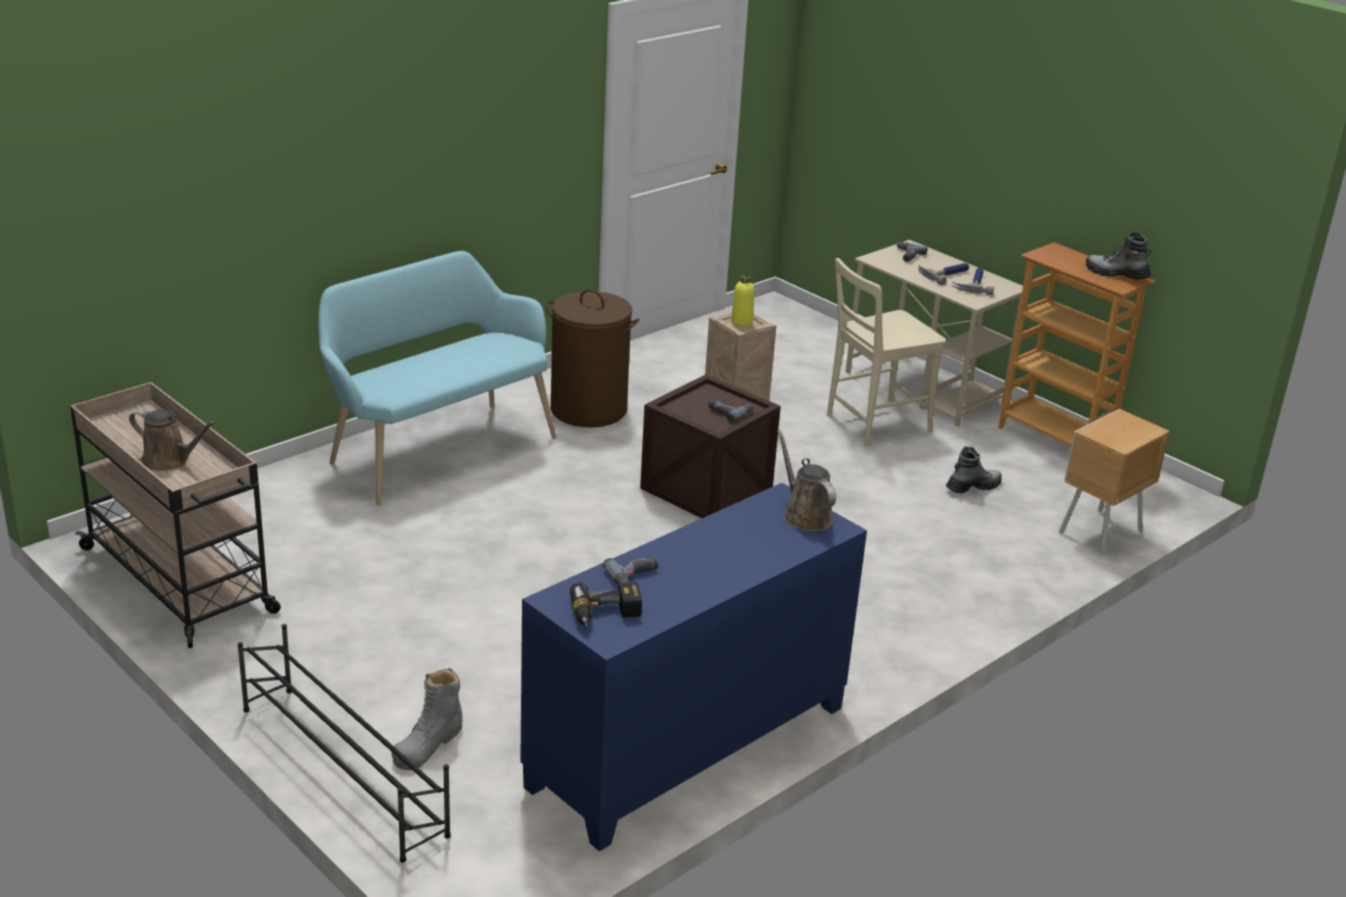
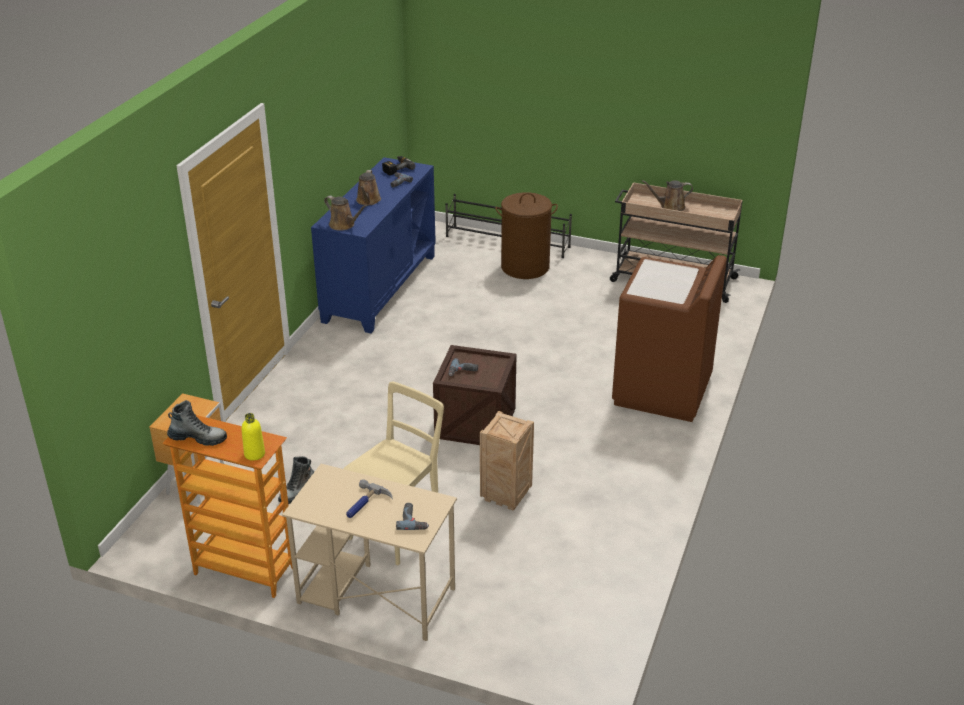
camera: 155 degrees right, 5 degrees up
(428, 744) = (486, 258): grey boot -> none
(436, 448) = (662, 391): turquoise bench -> brown washing machine
(589, 409) = (609, 460): brown laundry basket -> brown laundry basket (525, 267)
(726, 552) = (368, 201): none -> brown watering can
(741, 322) = (506, 425): yellow bottle -> yellow bottle (254, 454)
(974, 284) = (334, 499): hammer -> none

